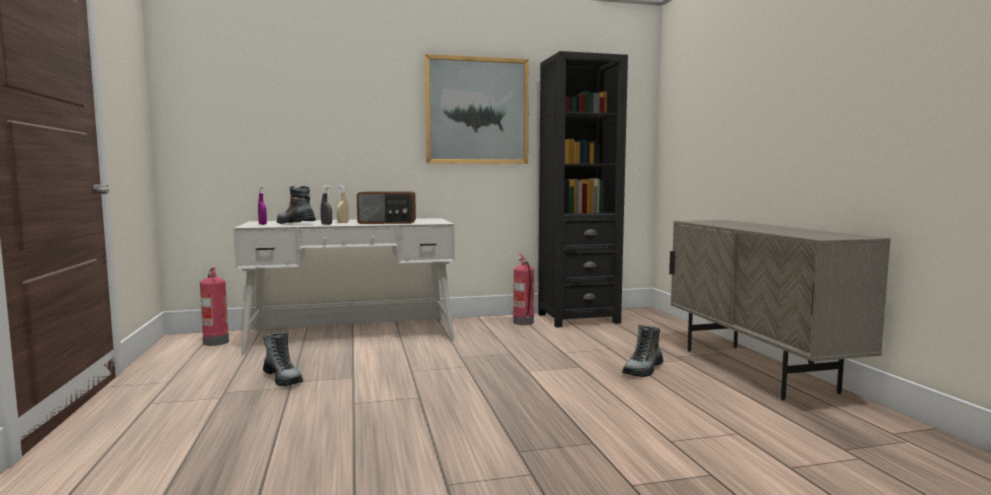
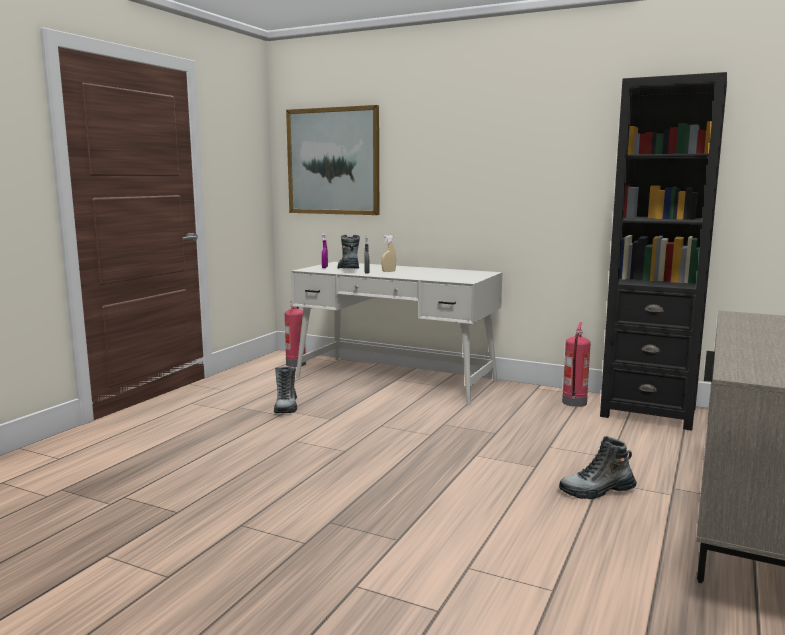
camera: 40 degrees right, 5 degrees up
(387, 222) = (423, 275): radio -> none
(477, 111) = (550, 152): picture -> picture (333, 161)

